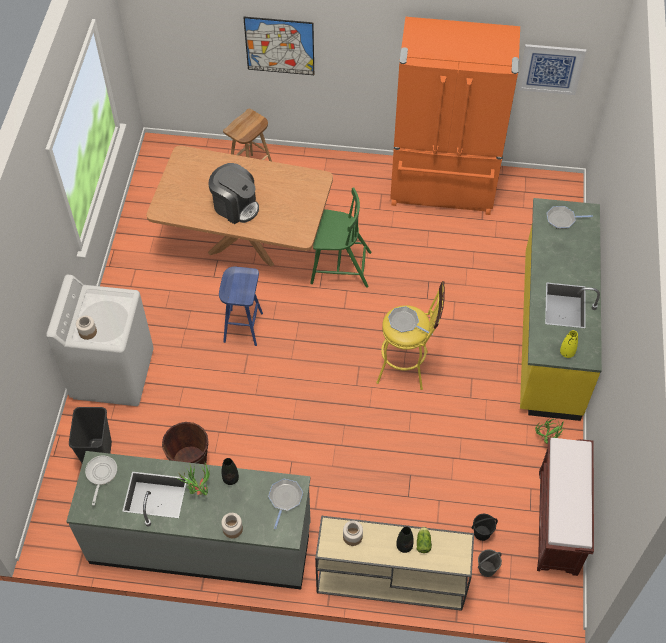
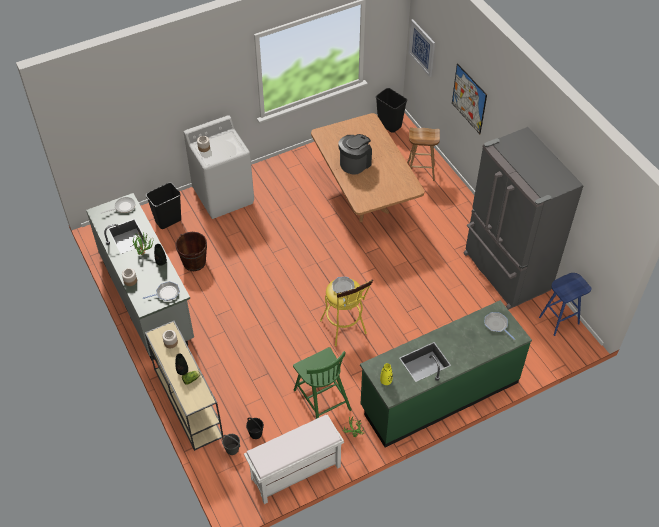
camera: 55 degrees right, 5 degrees down
(158, 156) = (390, 125): none -> black trash can
(235, 206) = (355, 163): coffee machine -> coffee machine turned 135 degrees counterclockwise
(243, 327) = (304, 233): blue stool -> blue stool (559, 320)
(339, 267) = (389, 254): green chair -> green chair (321, 399)
(443, 188) = (505, 272): orange fridge -> grey fridge
(549, 335) = (439, 394): yellow counter -> green counter
(550, 69) = (596, 237): picture -> picture (422, 47)
(558, 523) = (295, 473): brown bench -> white bench

